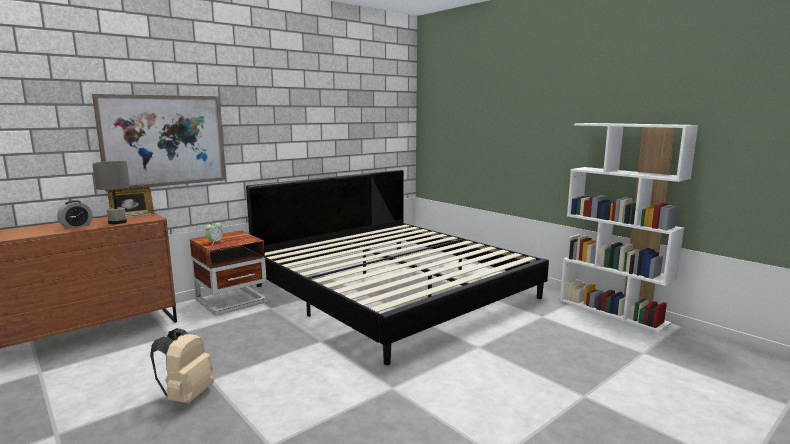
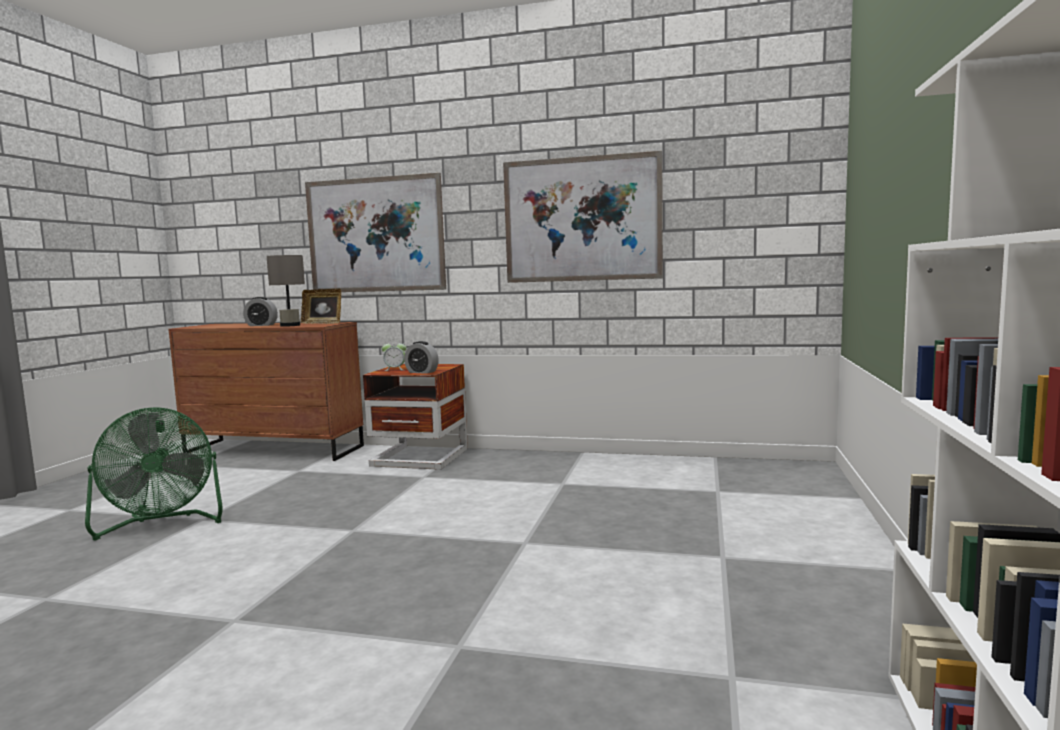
camera: 55 degrees right, 5 degrees down
(186, 396) = (158, 523): beige backpack -> green fan
(244, 240) = (422, 372): none -> alarm clock
(310, 132) = (582, 219): none -> picture
(394, 291) = (599, 511): bed -> none

